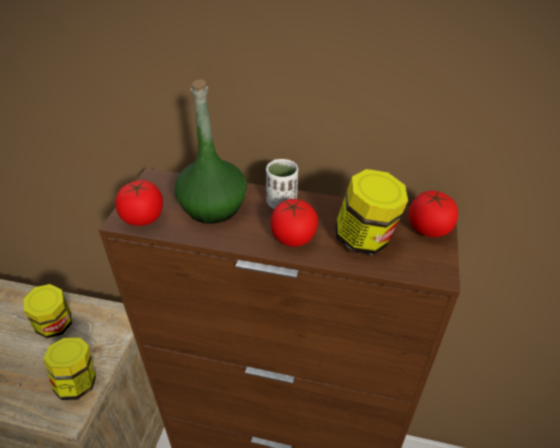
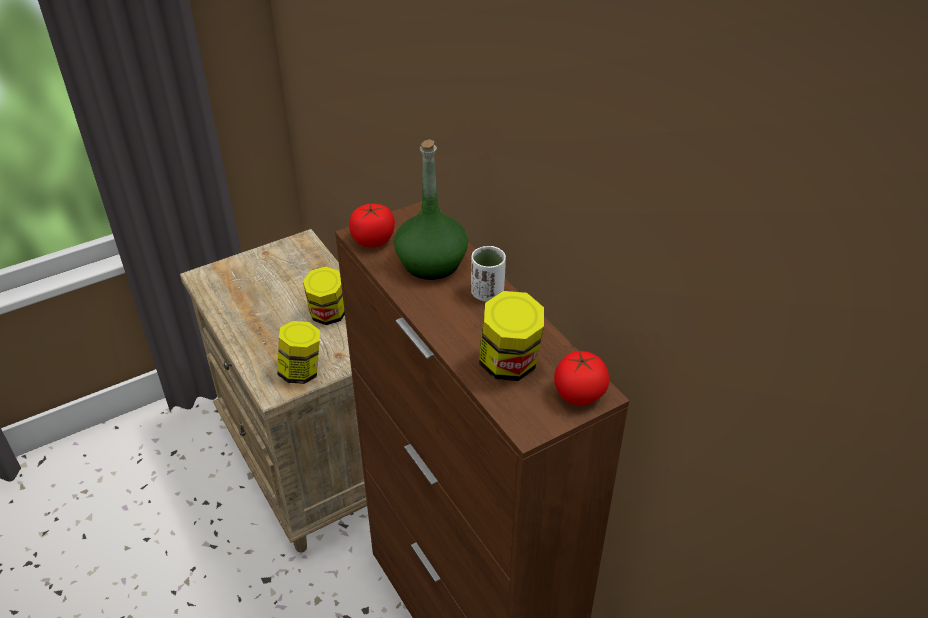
camera: 45 degrees right, 0 degrees up
(293, 237) = (456, 325): tomato -> none

